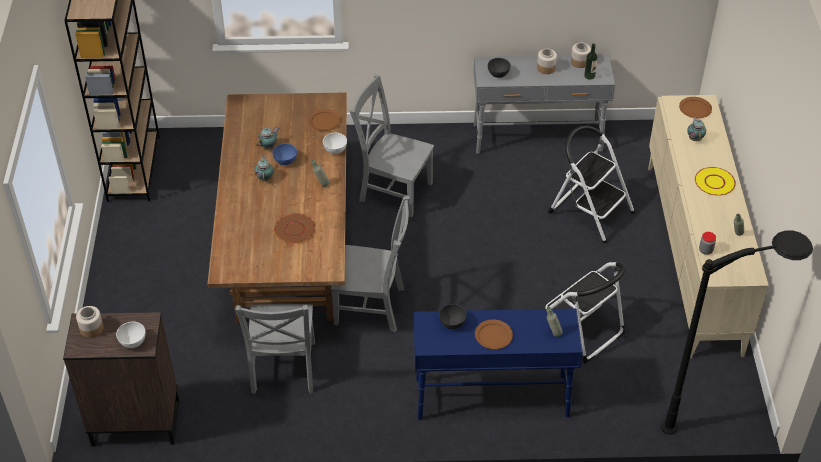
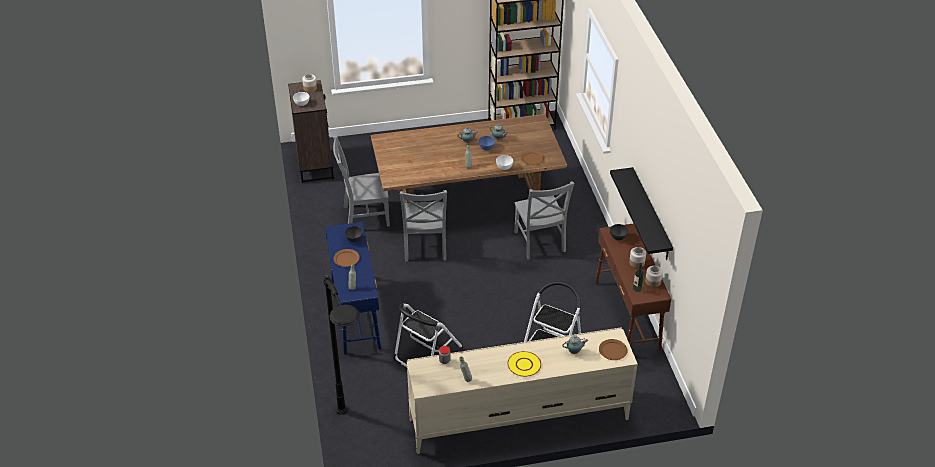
camera: 80 degrees right, 5 degrees down
(295, 229) = (424, 161): brown plate -> none
(393, 190) = (540, 243): grey chair -> grey chair turned 150 degrees clockwise
(516, 18) = (651, 215): none -> black shelf
(537, 138) = (626, 315): grey console table -> brown console table

